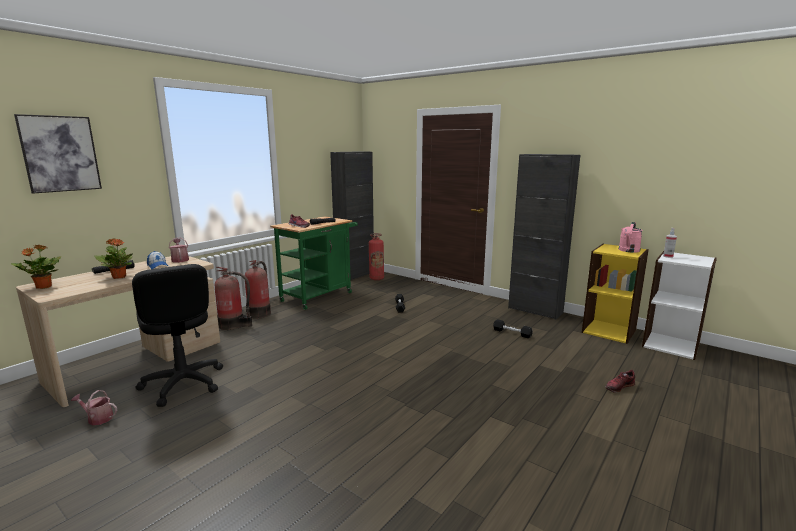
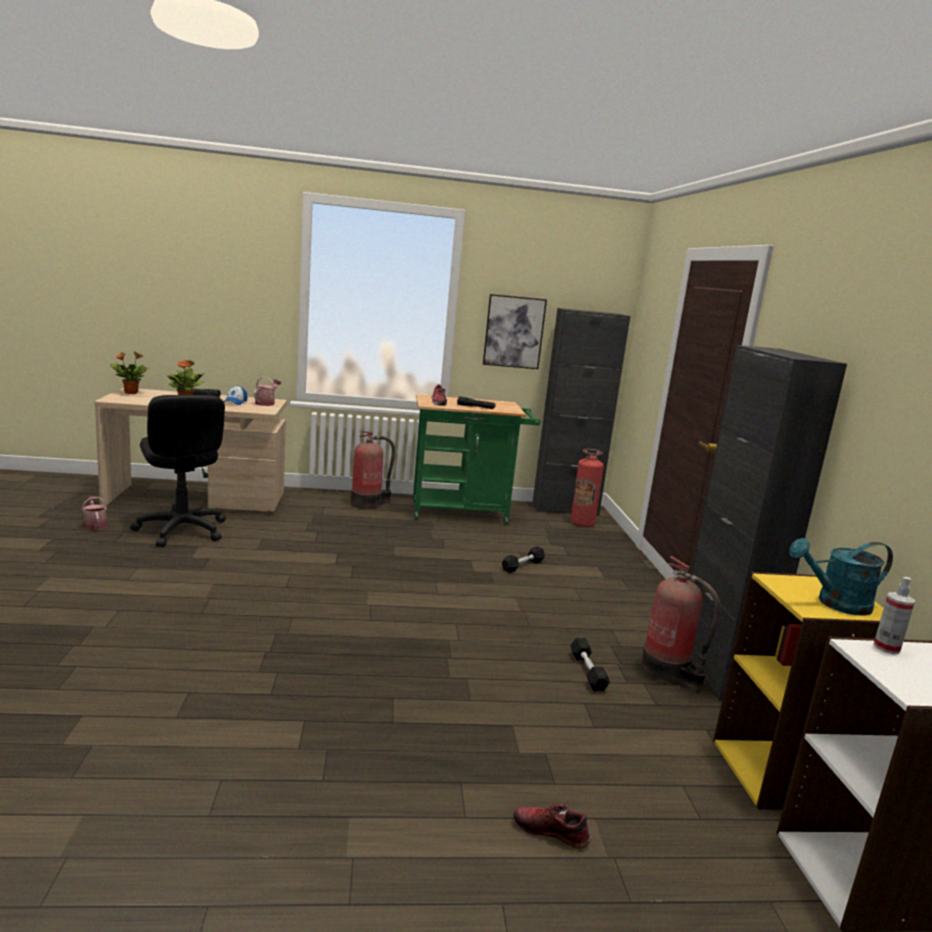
camera: 45 degrees right, 0 degrees up
(60, 154) = (194, 269): picture -> picture (514, 332)
(183, 384) = (181, 530): black office chair -> black office chair turned 45 degrees counterclockwise
(233, 325) = (322, 504): fire extinguisher -> fire extinguisher (668, 674)
(628, 251) = (835, 604): pink watering can -> turquoise watering can

